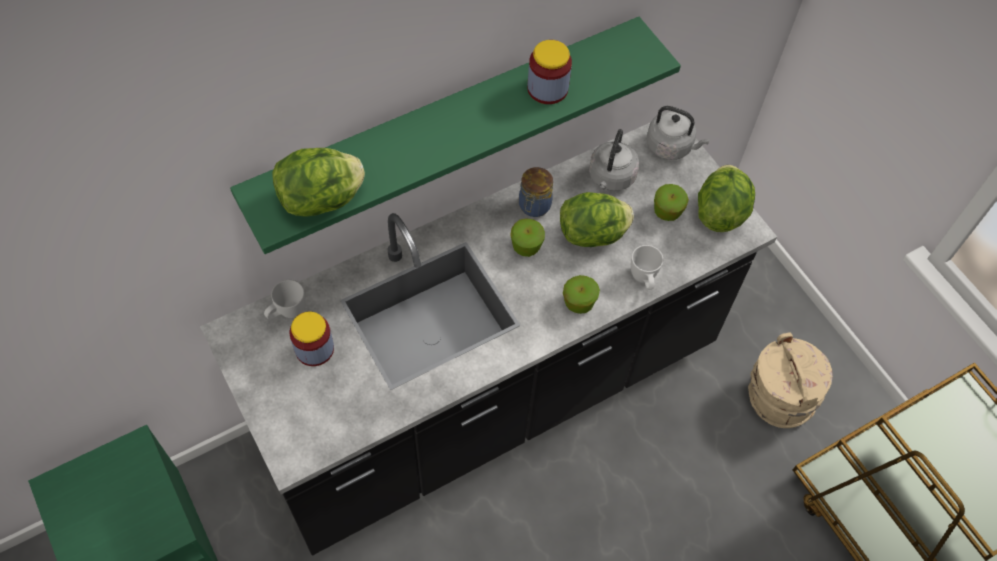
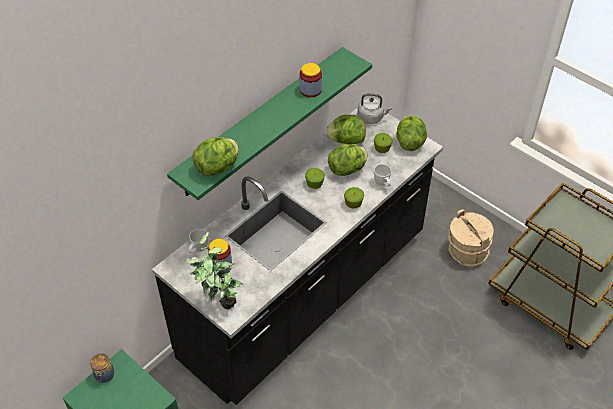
camera: 15 degrees left, 10 degrees down
(283, 421) = (218, 302): none -> potted plant
(534, 206) = (310, 164): jar -> jar (104, 376)
(611, 178) = (346, 140): grey kettle -> lettuce

